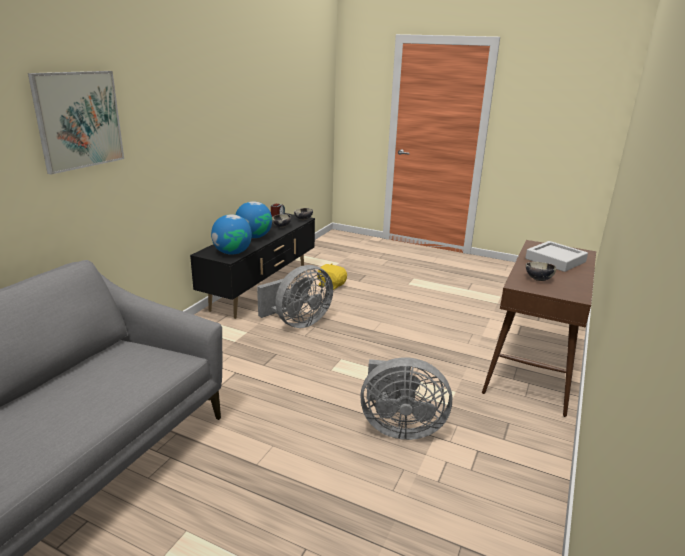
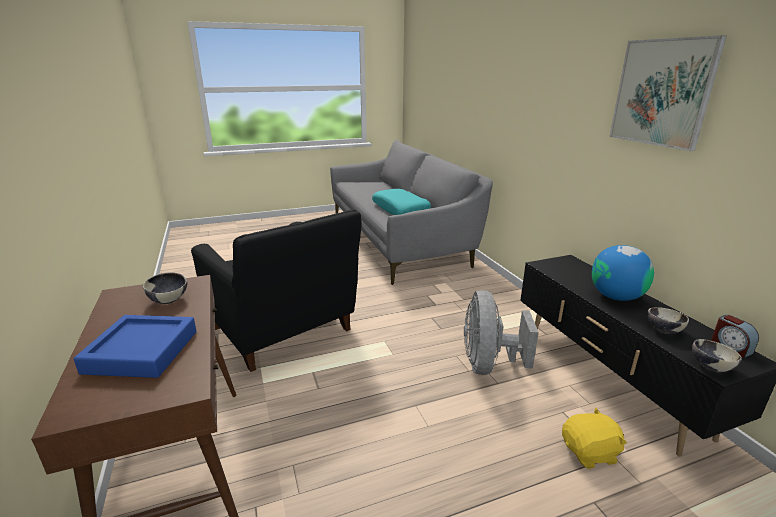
camera: 135 degrees right, 0 degrees up
(79, 120) = (524, 84): picture -> picture (662, 93)
(96, 384) = (400, 209): none -> turquoise pillow
(232, 253) = (559, 270): globe -> none
(399, 427) = (285, 332): grey fan -> black armchair
(555, 260) = (142, 352): grey tray -> blue tray

